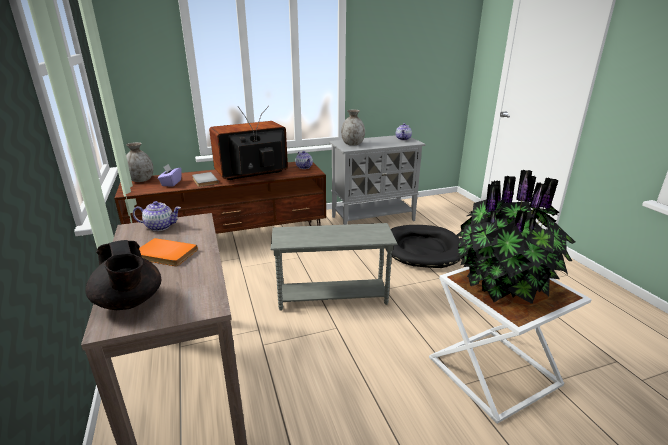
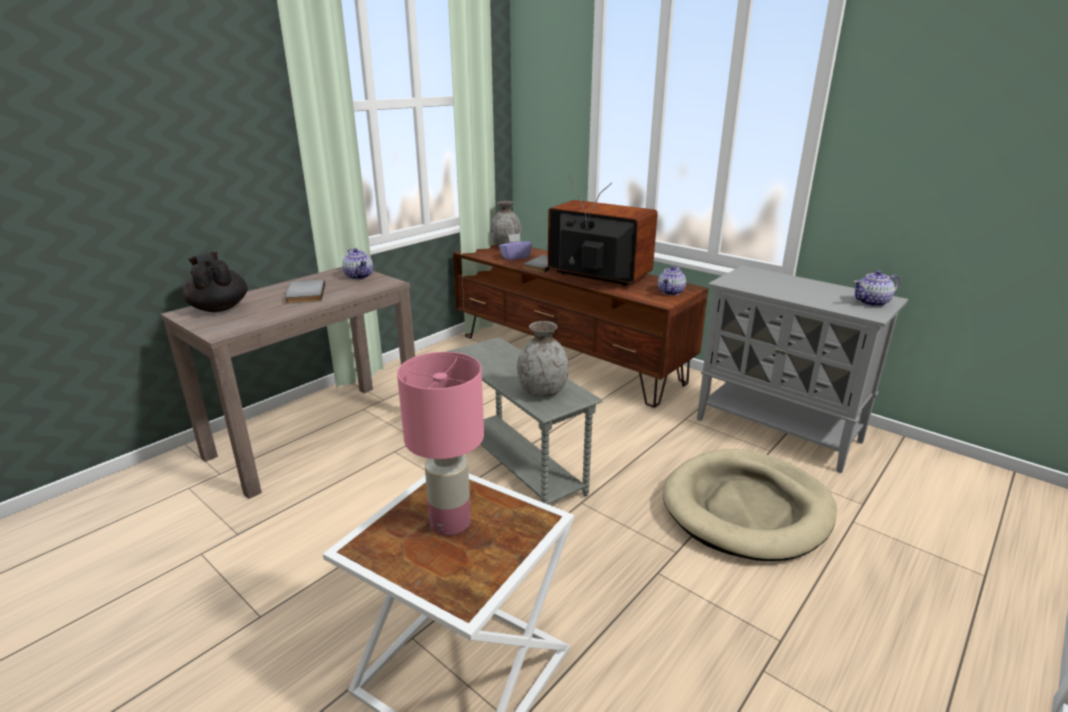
camera: 60 degrees right, 0 degrees up
(129, 302) = (219, 308): black teapot -> black teapot turned 120 degrees clockwise
(164, 255) = (304, 294): orange book -> grey book
(352, 144) = (755, 280): grey vase -> grey vase (542, 391)
(422, 249) = (747, 508): black dog bed -> beige dog bed
(504, 285) = (451, 523): potted plant -> pink table lamp

